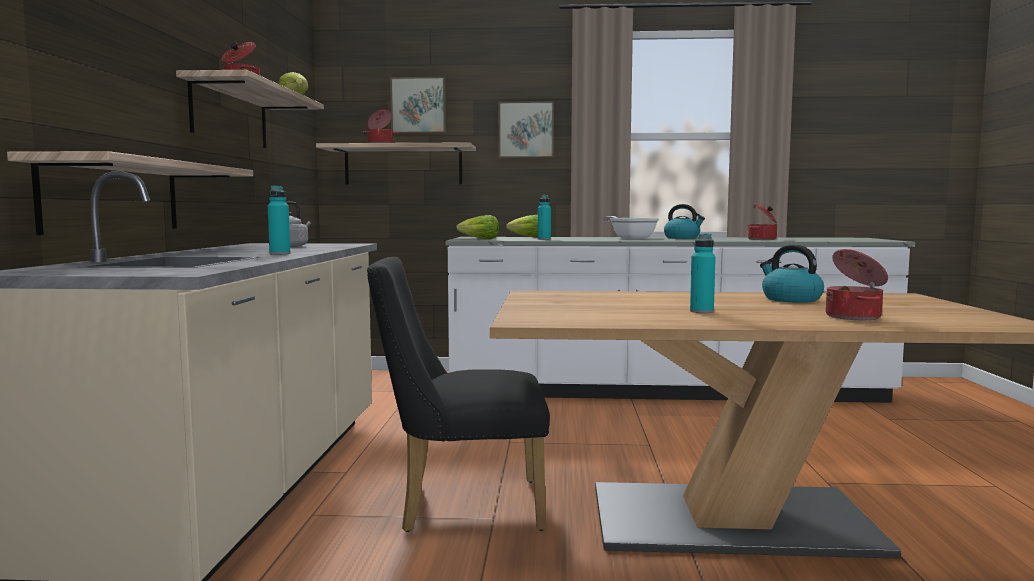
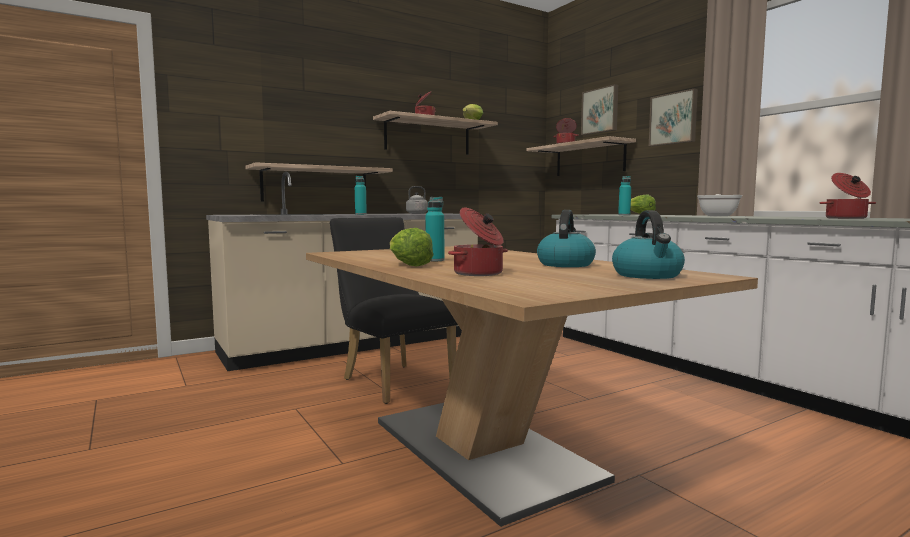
camera: 55 degrees right, 0 degrees up
(479, 239) = (583, 214): lettuce -> lettuce (408, 265)
(682, 238) = (772, 216): kettle -> kettle (648, 275)

